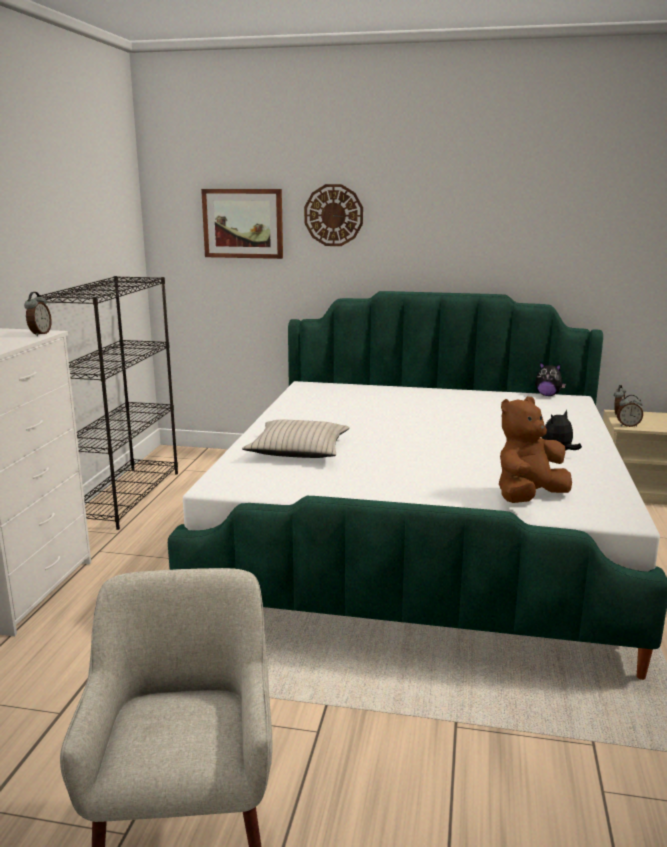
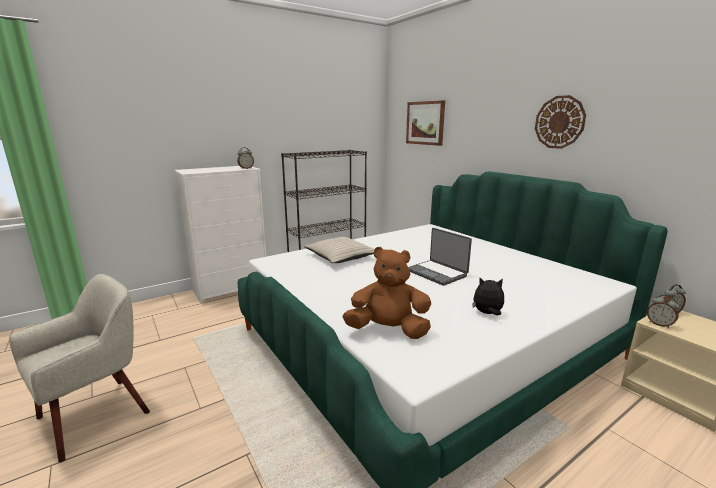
camera: 45 degrees right, 0 degrees up
(333, 215) = (471, 117): wall clock -> wall clock (559, 122)
(439, 433) = (437, 273): none -> laptop
(547, 395) = (590, 274): plush toy -> none

